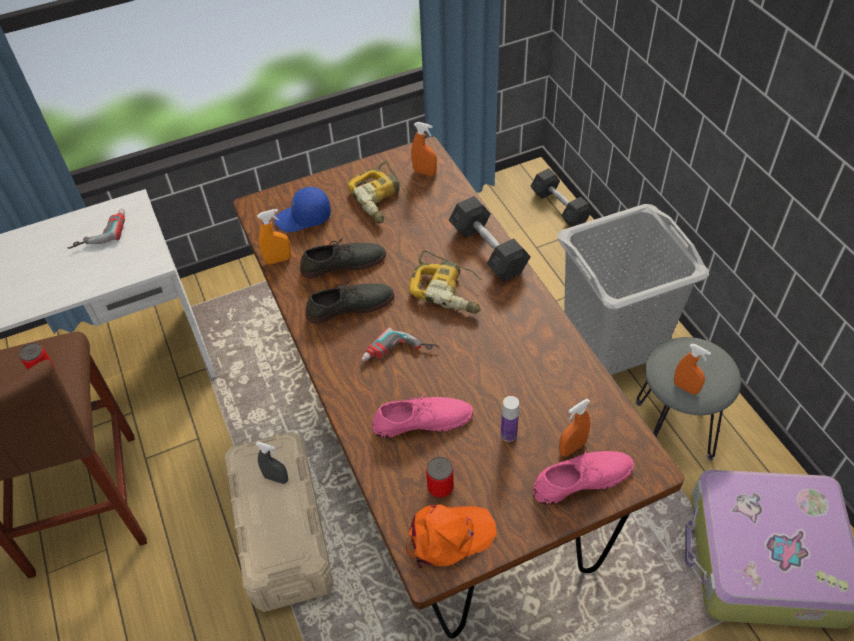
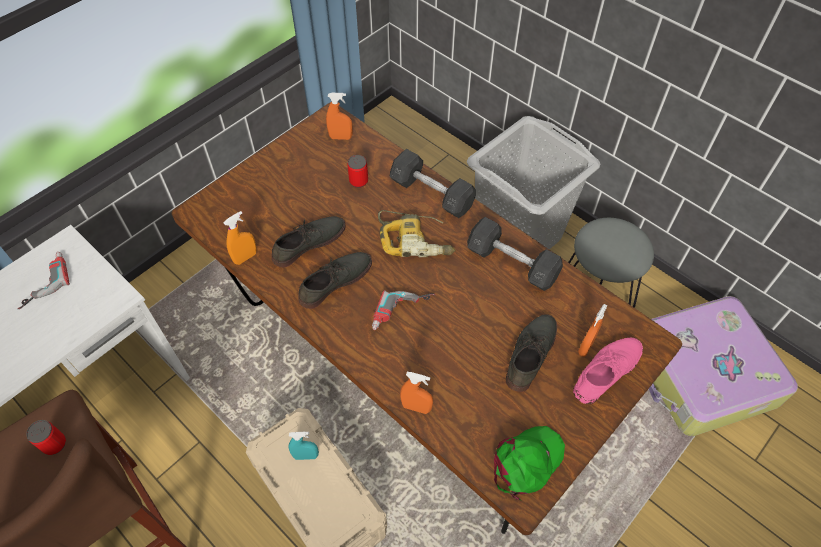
camera: 25 degrees left, 5 degrees up
(276, 478) = (306, 456): grey spray bottle -> turquoise spray bottle
(303, 218) = (250, 210): blue cap -> none
(381, 199) = (313, 172): power drill -> none
(422, 420) = (452, 365): pink shoe -> none
(440, 487) = (497, 420): can -> can (358, 181)
(448, 537) = (526, 462): orange cap -> green cap
(508, 434) = (530, 353): bottle -> grey shoe
(559, 207) = (426, 135): grey dumbbell -> grey dumbbell (512, 263)
(685, 388) = (617, 262): orange spray bottle -> orange spray bottle (416, 407)

